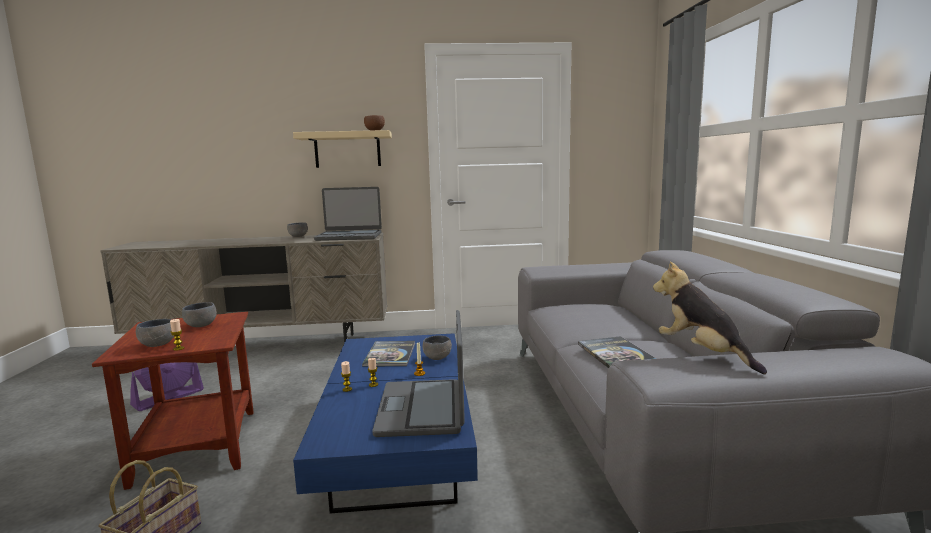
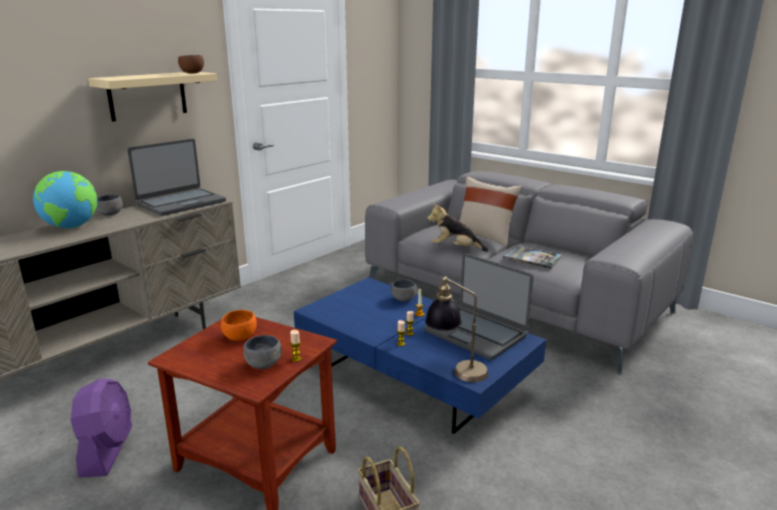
camera: 45 degrees left, 10 degrees up
(199, 326) = (239, 338): grey bowl -> orange bowl
(261, 239) = (72, 227): none -> globe
(327, 430) = (455, 370): none -> table lamp
(390, 354) = (365, 309): book -> none
(613, 323) = (485, 237): none -> beige pillow
(702, 353) = (615, 243): plush toy -> plush toy (455, 248)

